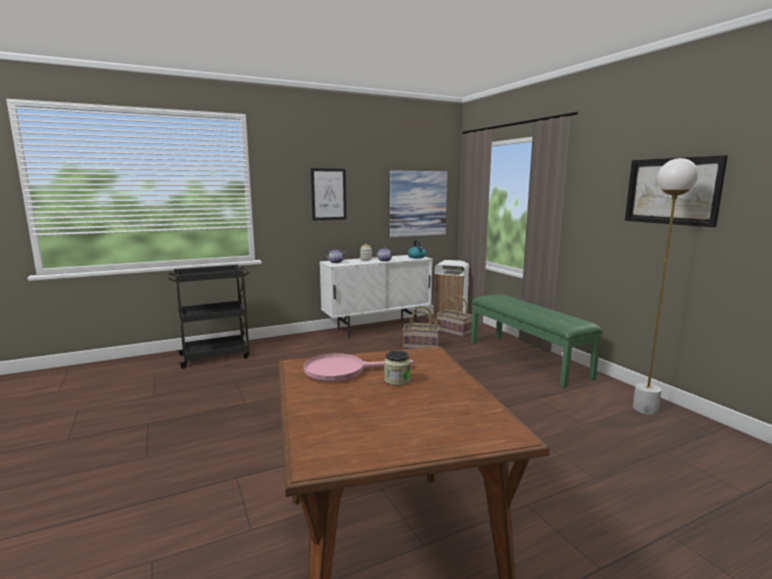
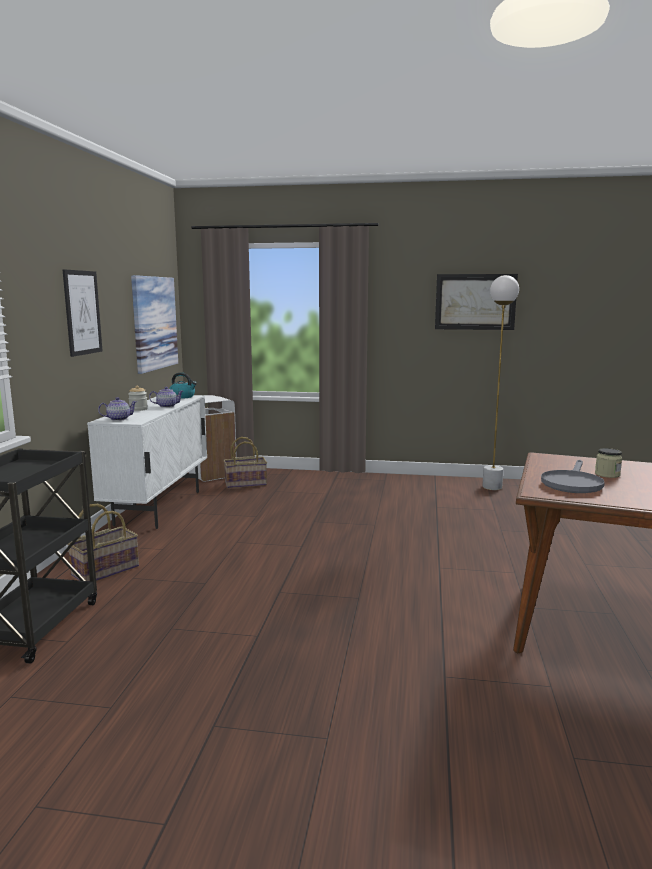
camera: 55 degrees left, 0 degrees up
(343, 371) = (572, 483): pink frying pan -> grey frying pan
(421, 346) = (255, 506): basket -> basket (105, 570)
(527, 359) = (359, 483): green bench -> none

